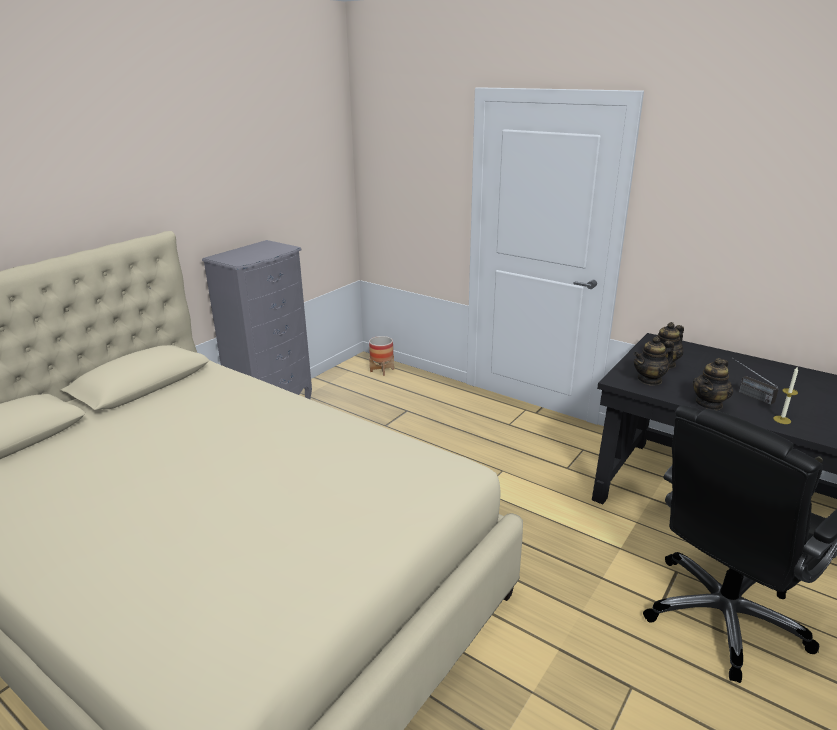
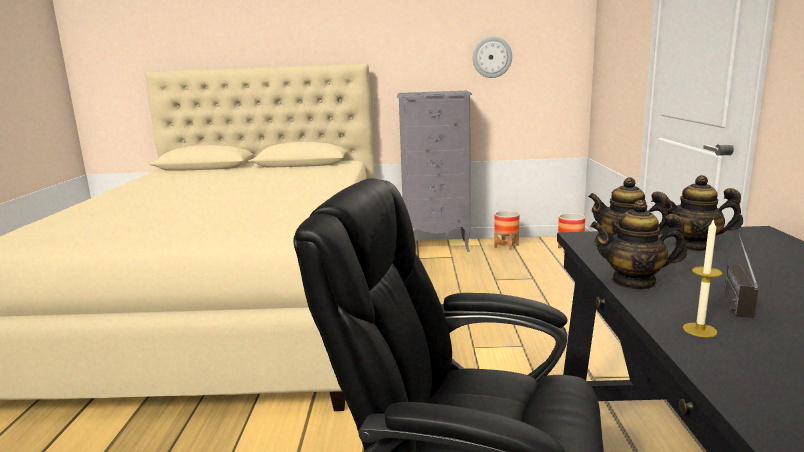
camera: 55 degrees right, 10 degrees down
(282, 199) = (492, 57): none -> wall clock
(330, 387) = (506, 246): none -> planter

